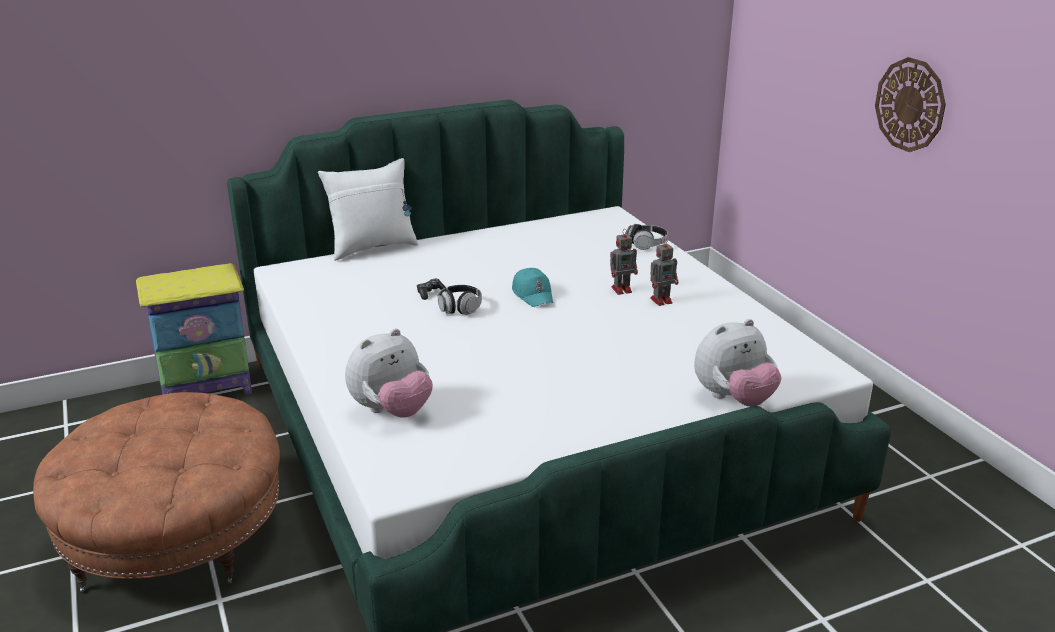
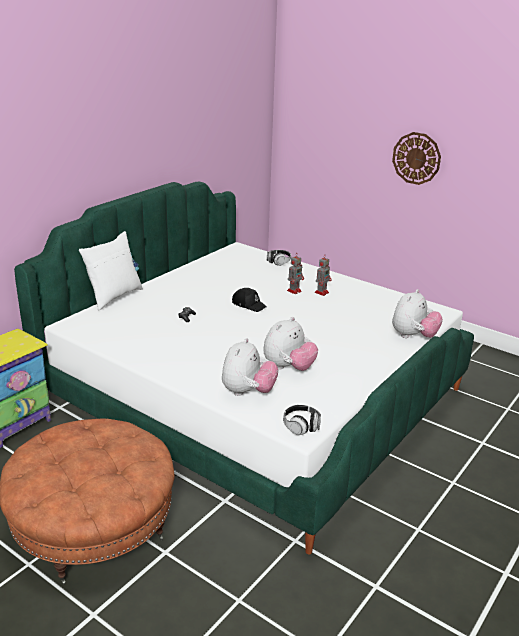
camera: 30 degrees left, 0 degrees up
(460, 308) = (215, 322): headphones -> headphones (301, 426)
(485, 394) = (288, 368): none -> plush toy
(533, 294) = (249, 304): turquoise cap -> black cap

